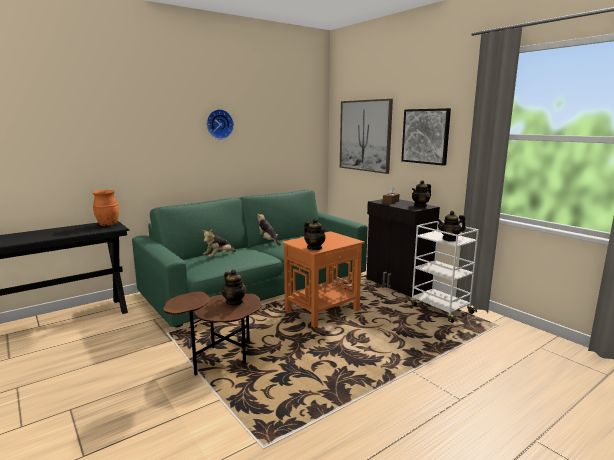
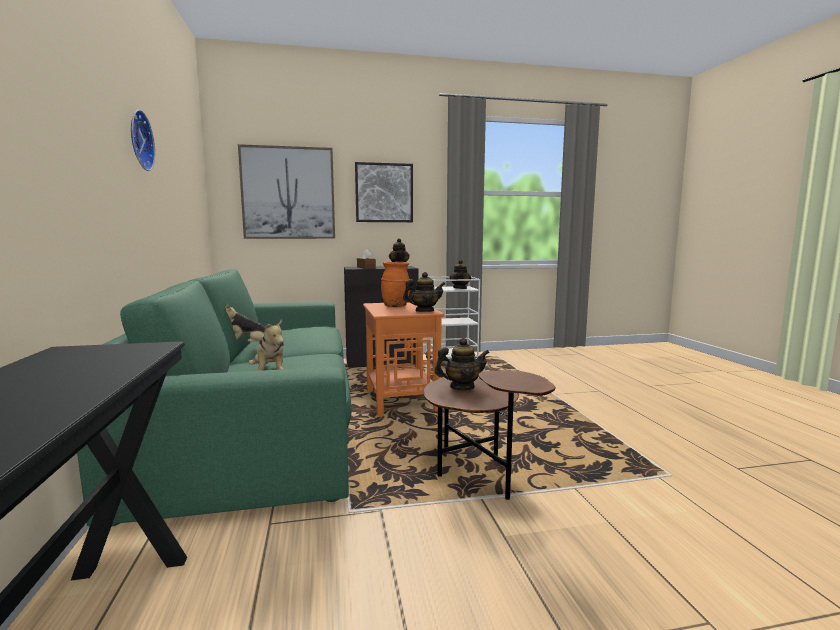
camera: 65 degrees left, 5 degrees down
(108, 225) = (94, 351): orange vase -> orange vase (396, 306)

